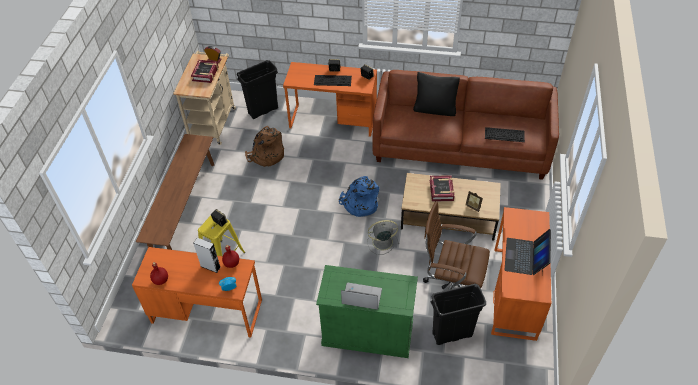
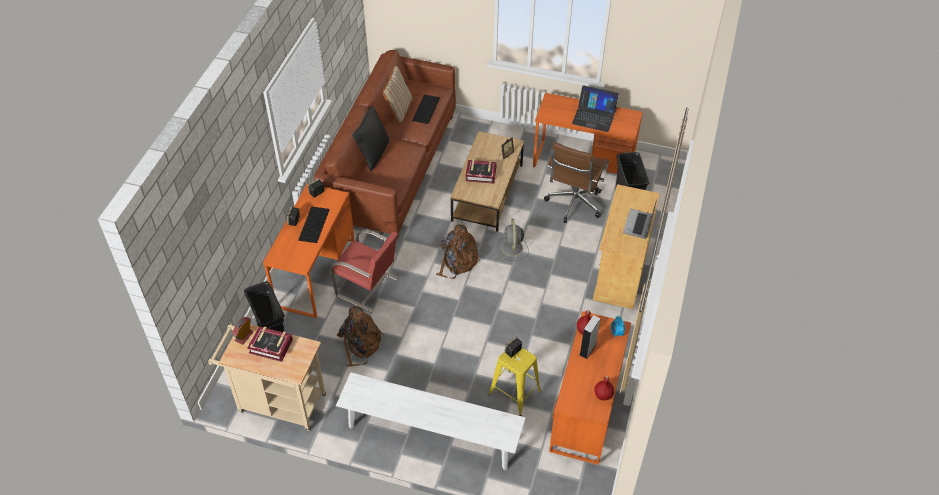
camera: 85 degrees left, 0 degrees up
(184, 208) = (431, 435): brown bench -> white bench
(322, 152) = (368, 287): none -> red chair
(359, 204) = (457, 261): blue backpack -> brown backpack
(367, 333) = (620, 272): green cabinet -> beige cabinet
(497, 117) = (398, 109): none -> beige pillow

